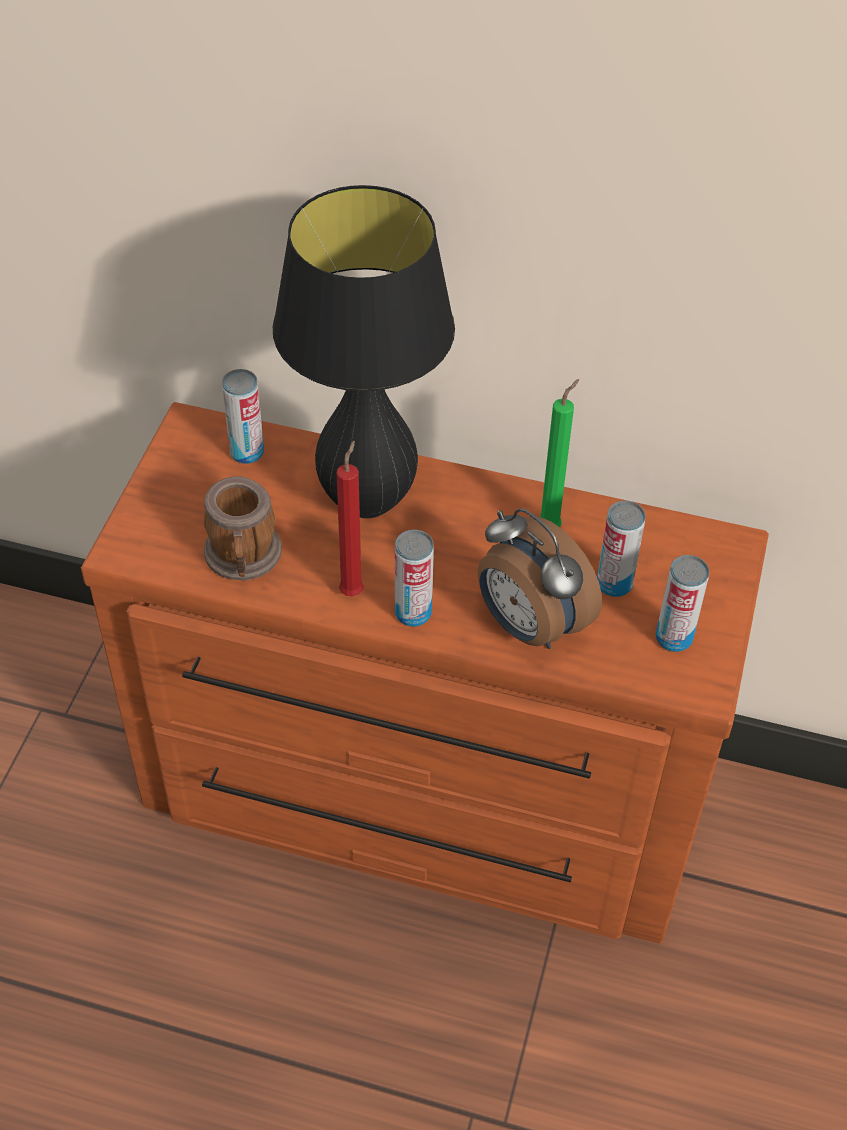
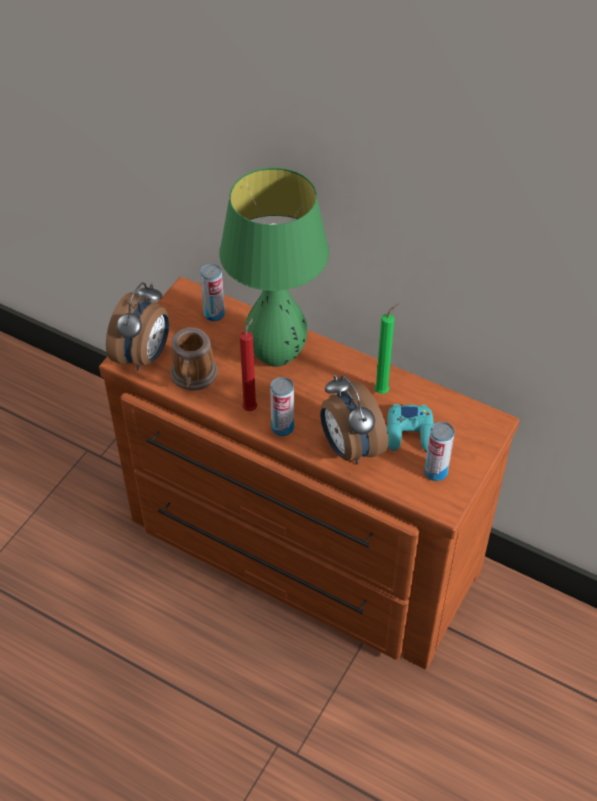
camera: 15 degrees right, 0 degrees up
(153, 539) = (144, 356): none -> alarm clock
(367, 501) = (277, 356): black table lamp -> green table lamp
(614, 584) = (410, 433): can -> turquoise game controller

